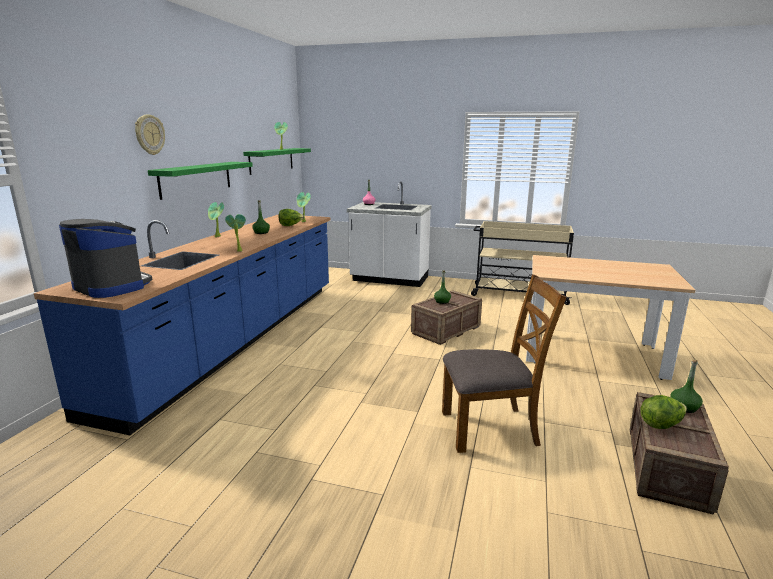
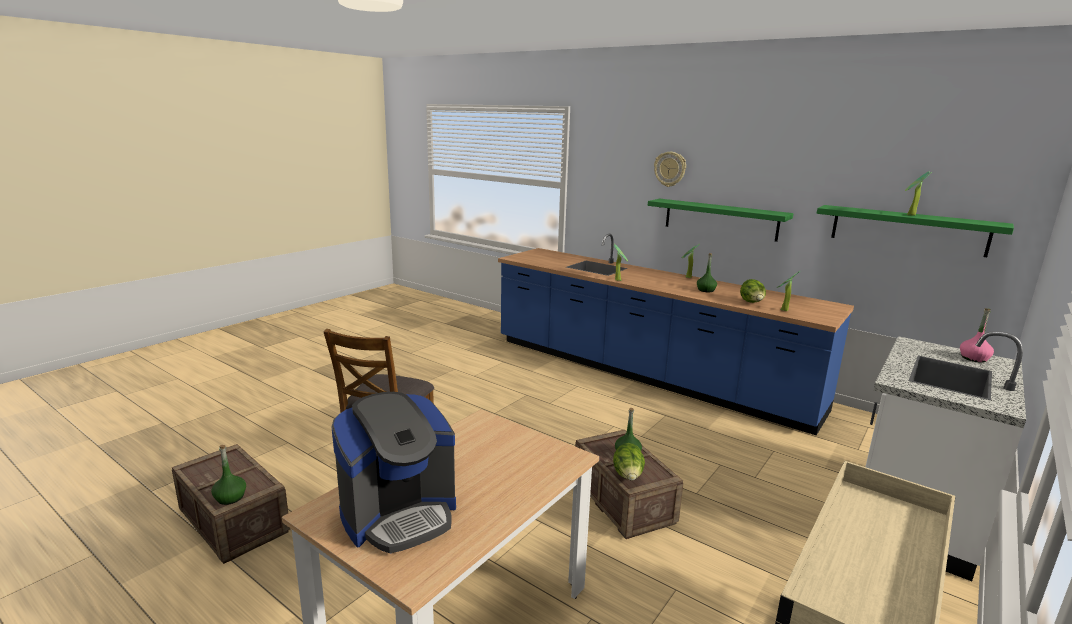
camera: 110 degrees right, 0 degrees up
(112, 286) = (535, 256): coffee machine -> coffee machine (399, 515)
(661, 424) = (239, 468): lettuce -> lettuce (628, 476)

